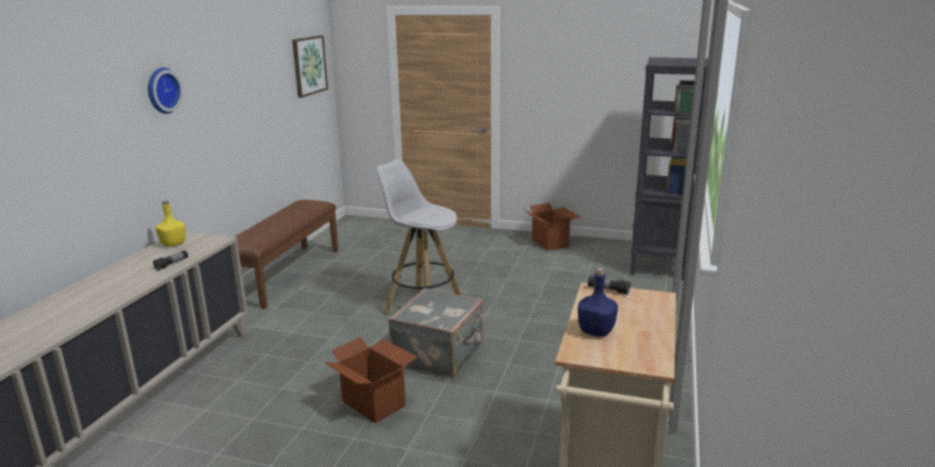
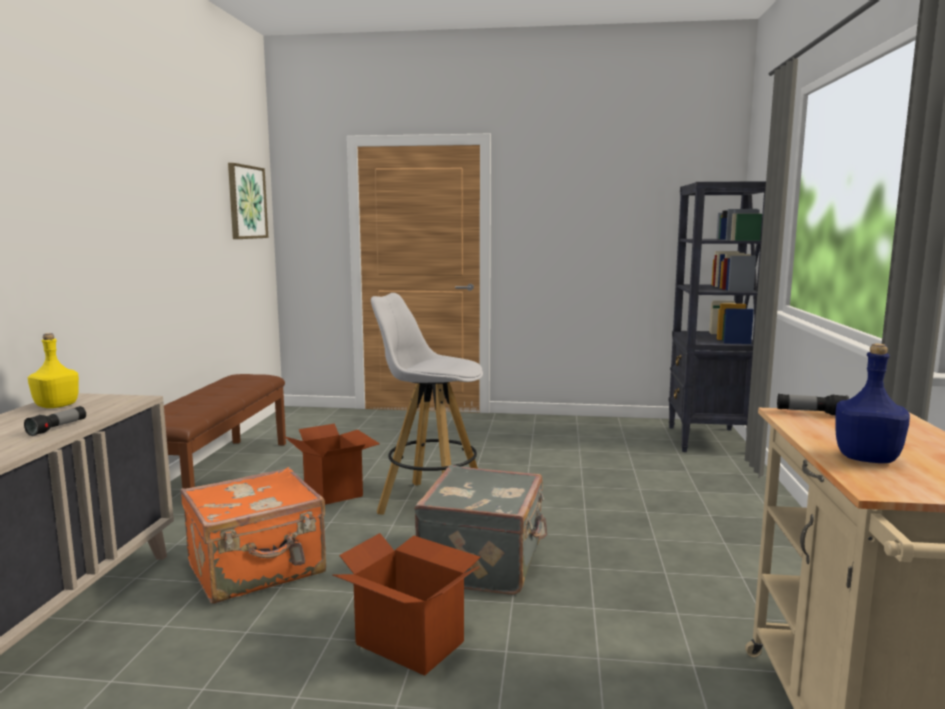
camera: 10 degrees left, 10 degrees down
(161, 90) = (49, 174): wall clock -> none
(297, 348) = (257, 570): none -> orange suitcase
(550, 243) = (562, 424): cardboard box -> cardboard box (334, 491)

